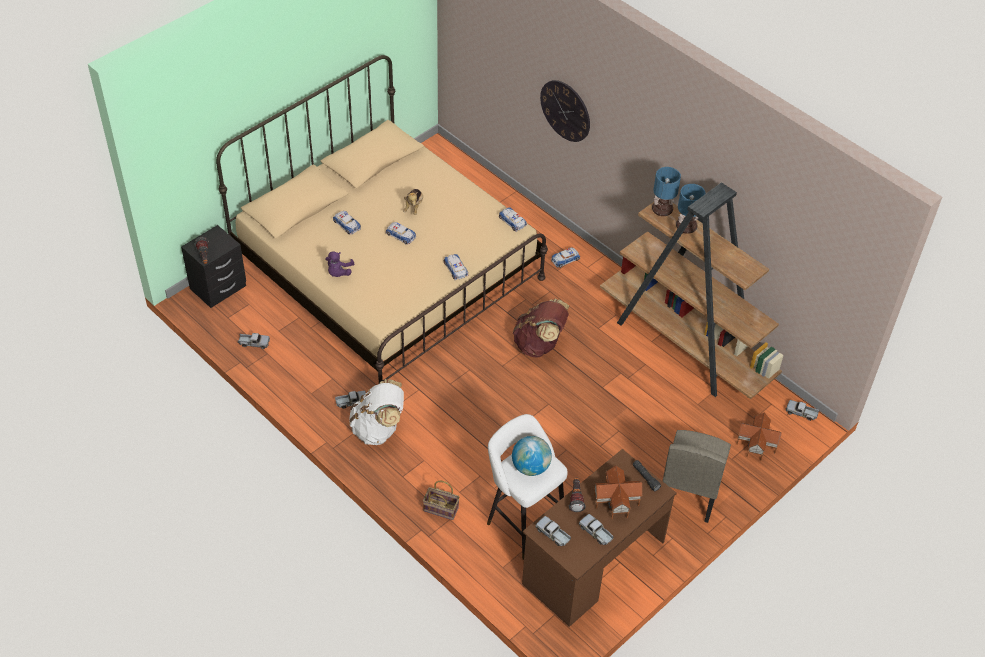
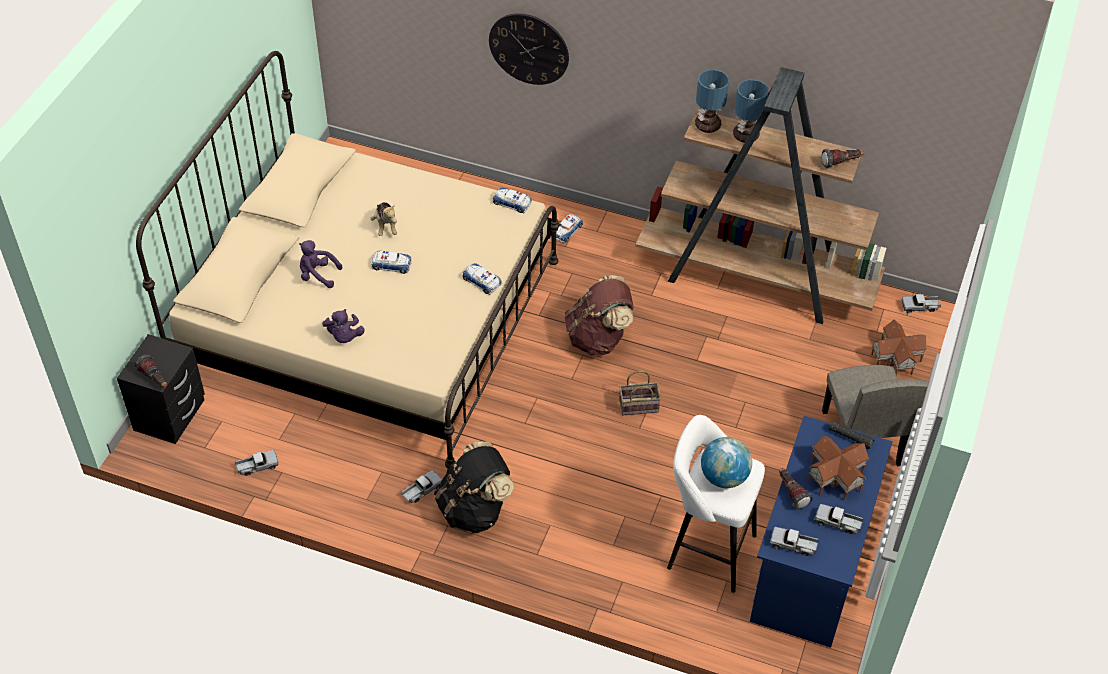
camera: 25 degrees left, 0 degrees up
(347, 224) = (317, 275): toy car -> purple plush toy
(378, 429) = (474, 509): white backpack -> black backpack
(442, 508) = (606, 573): basket -> basket (639, 405)
(593, 563) = (811, 563): brown desk -> blue desk
(746, 272) = (841, 163): none -> flashlight

